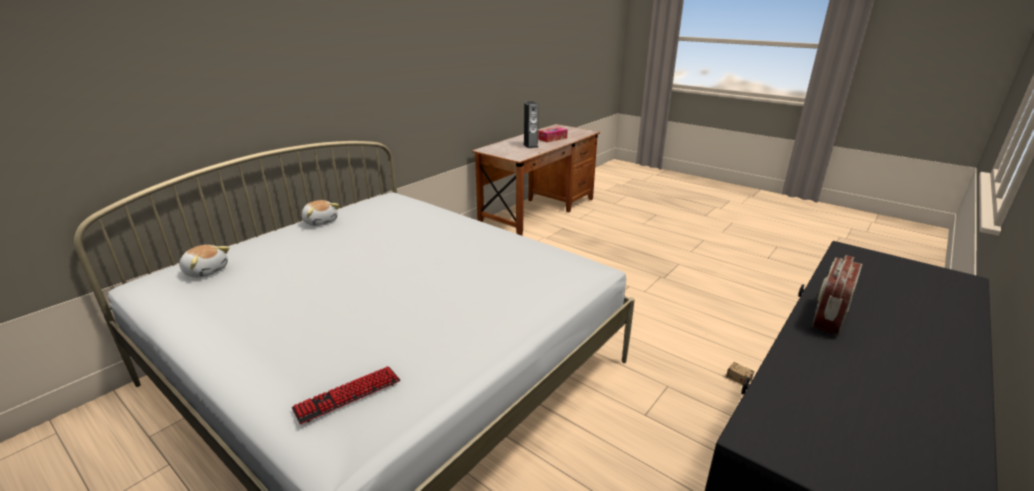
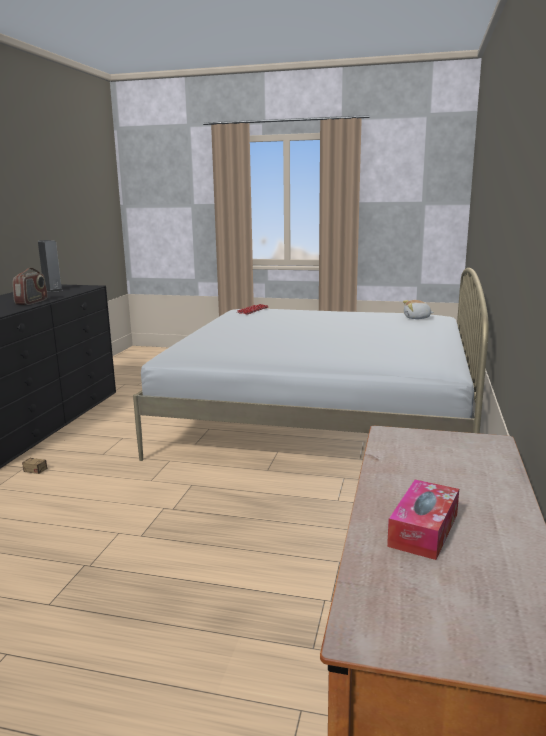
camera: 155 degrees right, 10 degrees down
(321, 222) = (432, 341): plush toy -> none
(530, 145) = (428, 479): speaker -> speaker (52, 290)

